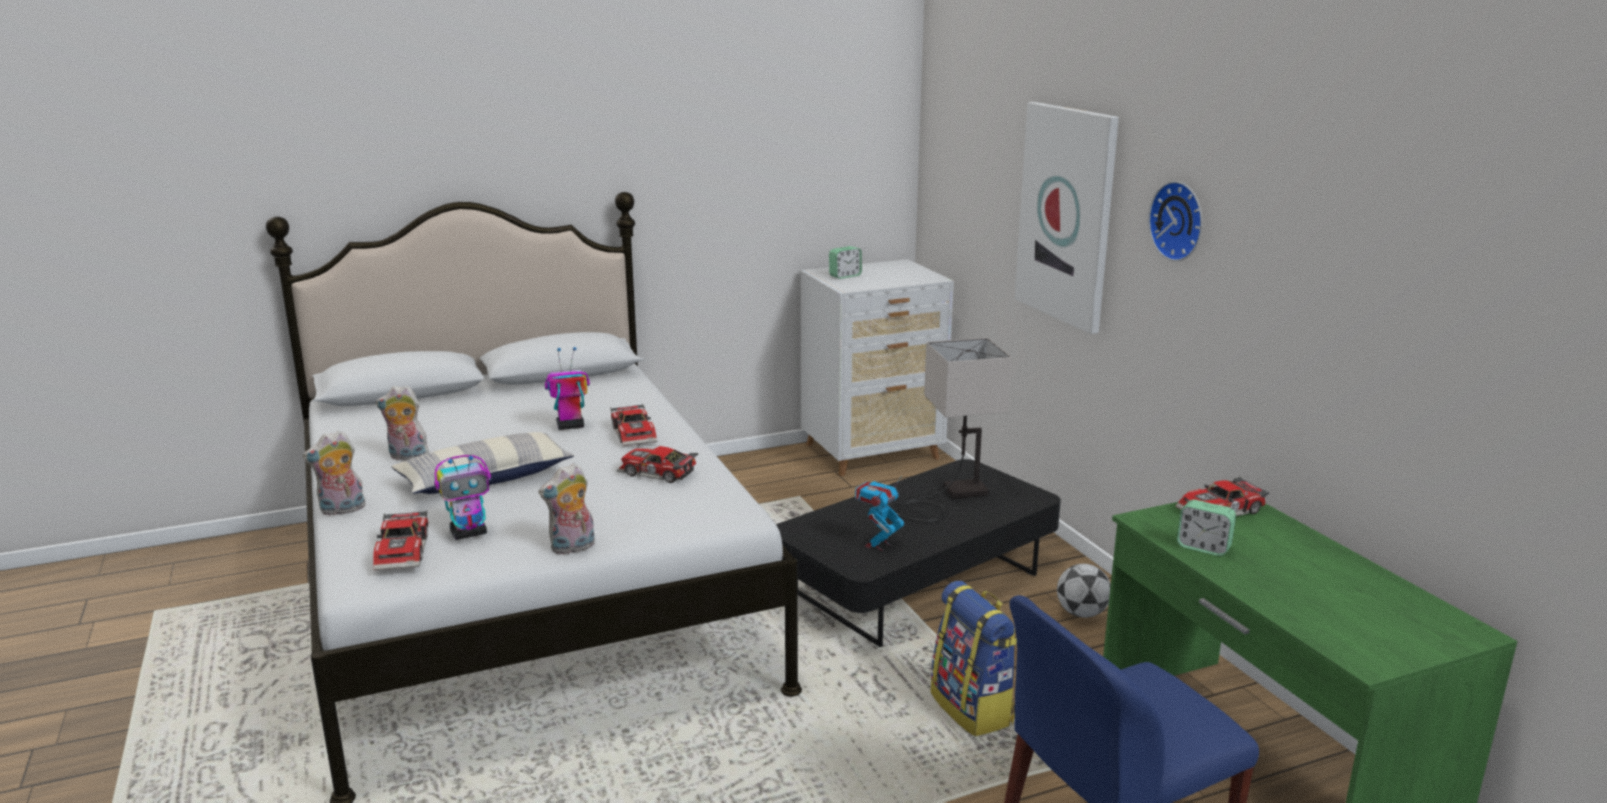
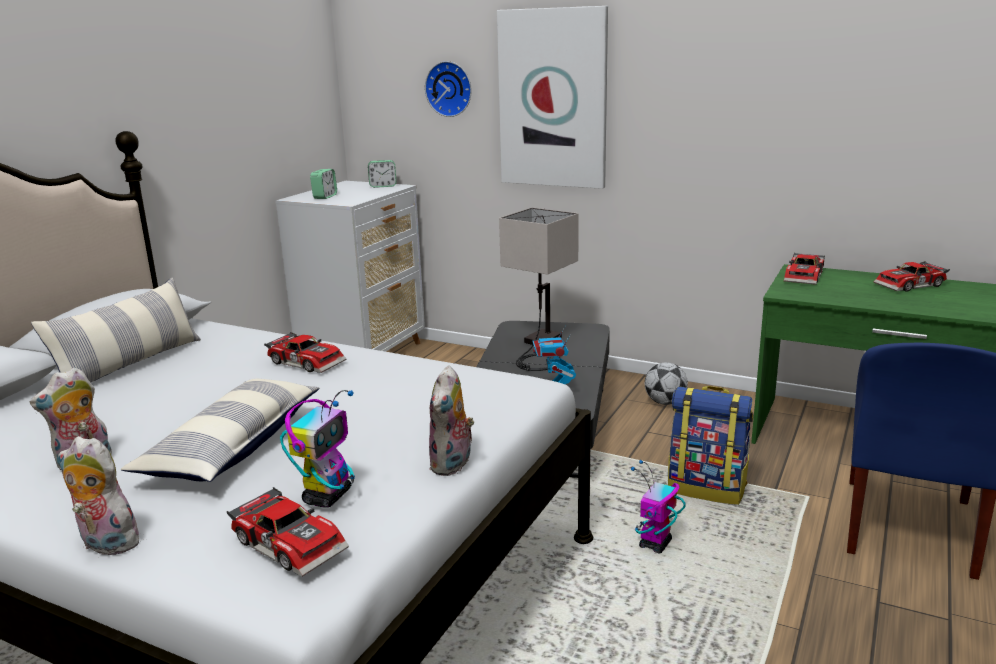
camera: 40 degrees left, 0 degrees up
(341, 510) = (105, 544): plush toy -> plush toy turned 90 degrees clockwise
(537, 396) = (131, 365): none -> pillow
(569, 426) = (226, 376): toy robot -> toy robot (655, 545)
(656, 473) = (397, 382): toy car -> toy car (911, 285)
(1180, 220) = (688, 77): wall clock -> wall clock (450, 88)
(1203, 547) = (844, 296): alarm clock -> alarm clock (383, 186)

